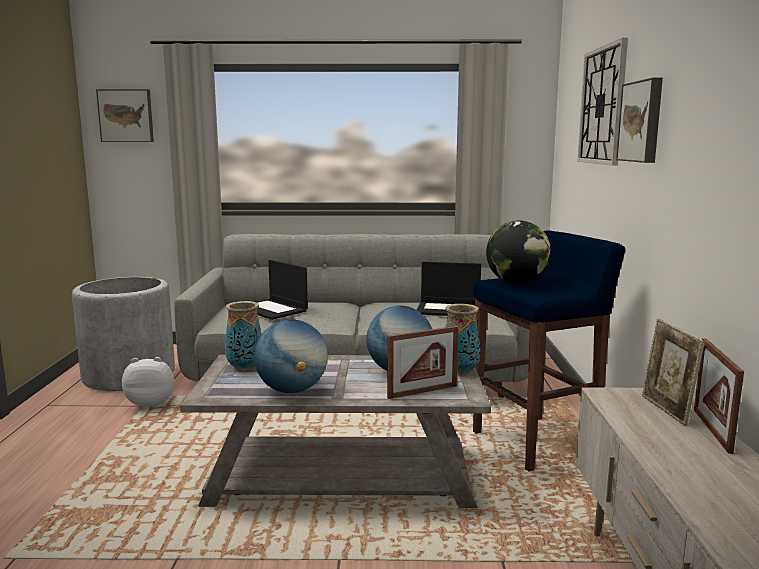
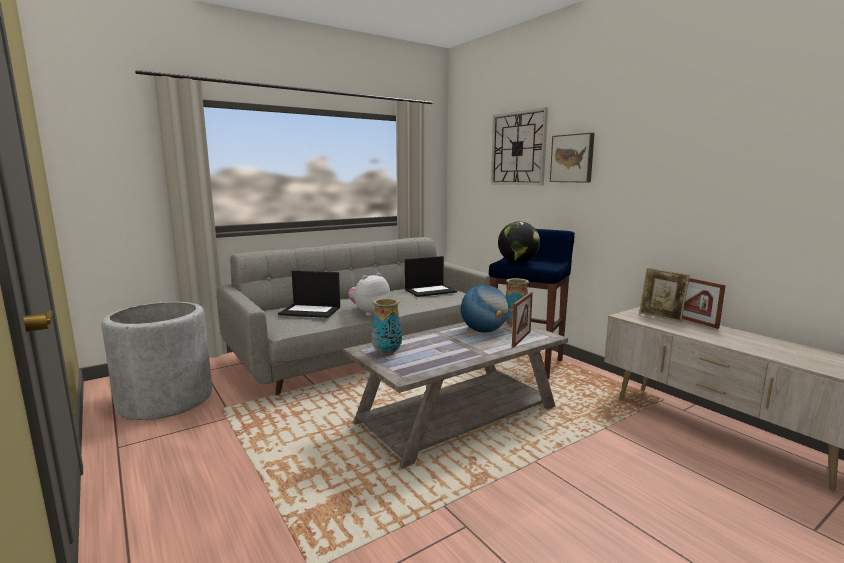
camera: 35 degrees left, 0 degrees up
(126, 116) = (102, 144): picture -> none
(152, 404) = (232, 415): plush toy -> plush toy (369, 312)
(292, 390) = (449, 357): globe -> none

